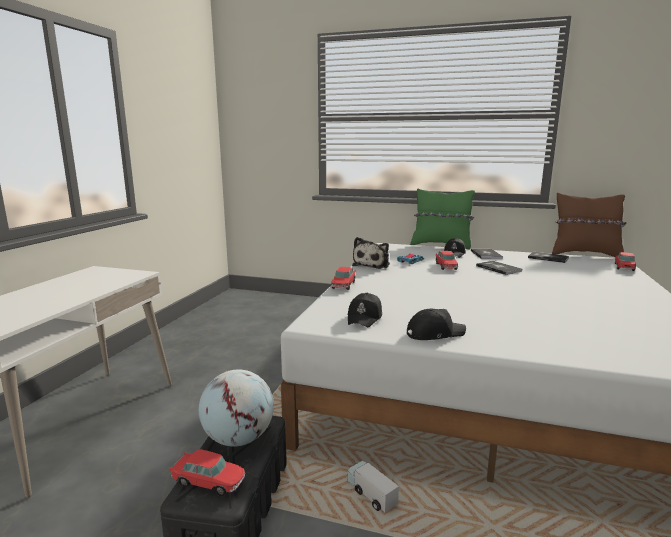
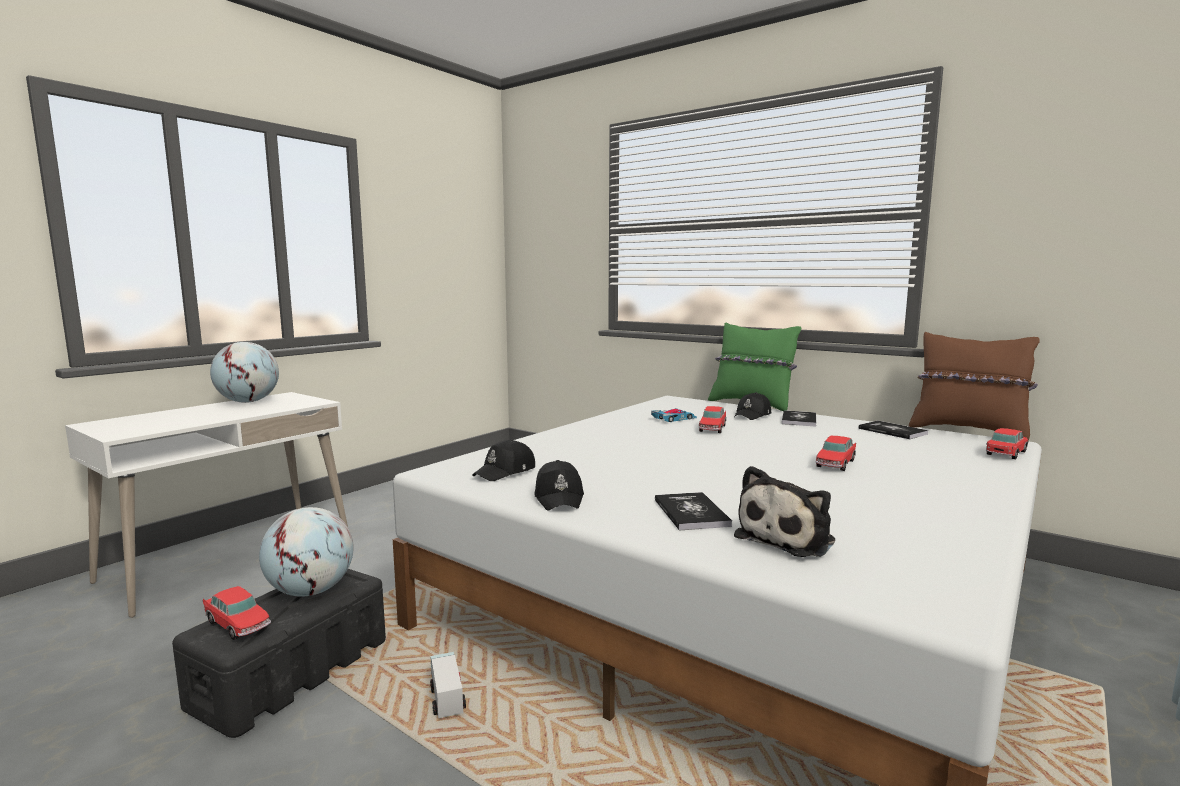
camera: 20 degrees right, 5 degrees down
(70, 280) = (248, 402): none -> globe
(343, 285) = (540, 437): toy car -> toy car (835, 464)
(372, 265) = (615, 419): plush toy -> plush toy (788, 538)
(434, 333) = (559, 497): black cap -> black cap turned 75 degrees clockwise
(498, 268) = (786, 437): book -> book (691, 513)

